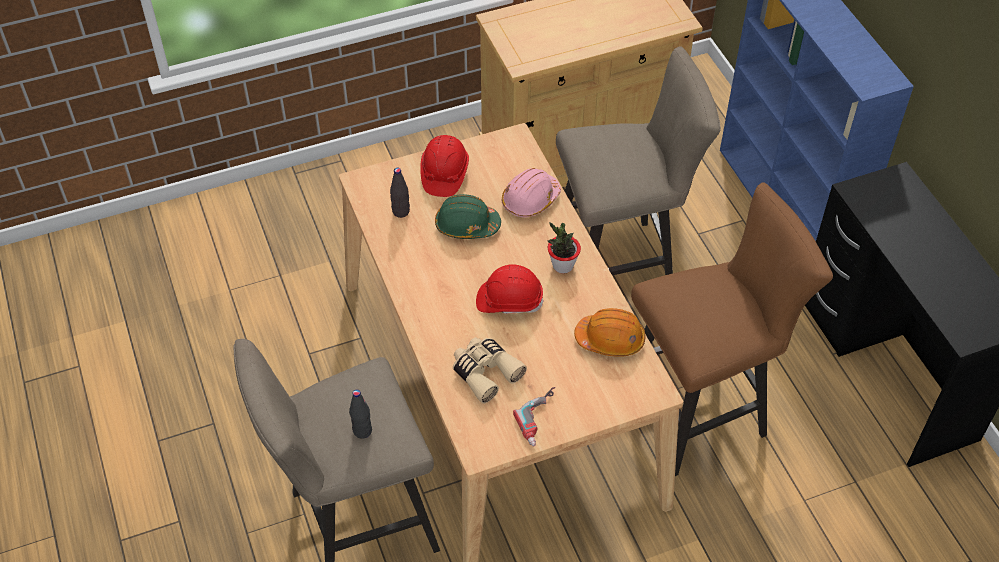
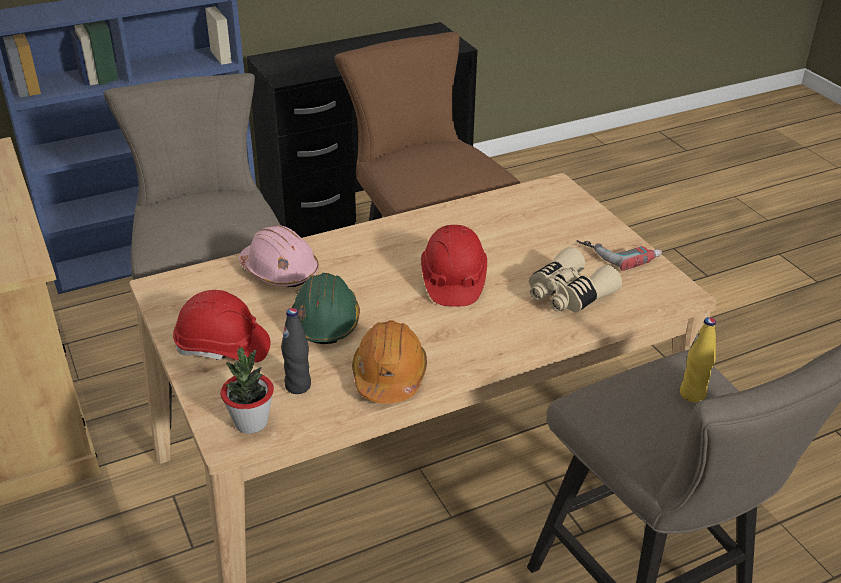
camera: 95 degrees left, 15 degrees down
(362, 431) = (692, 394): black bottle -> yellow bottle
(562, 265) = (391, 244): potted plant -> potted plant (251, 423)
(610, 339) = (495, 212): orange hard hat -> orange hard hat (389, 375)

